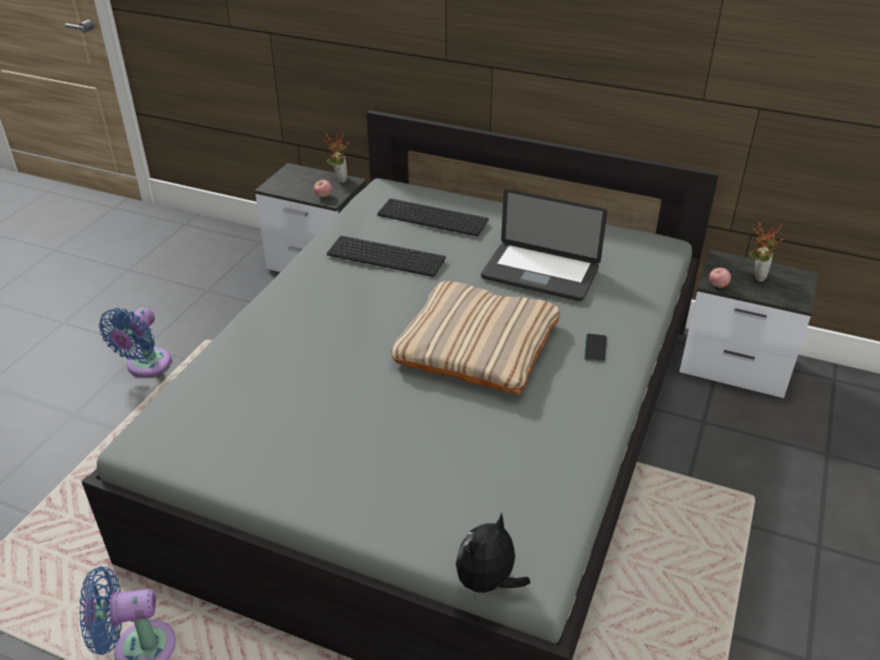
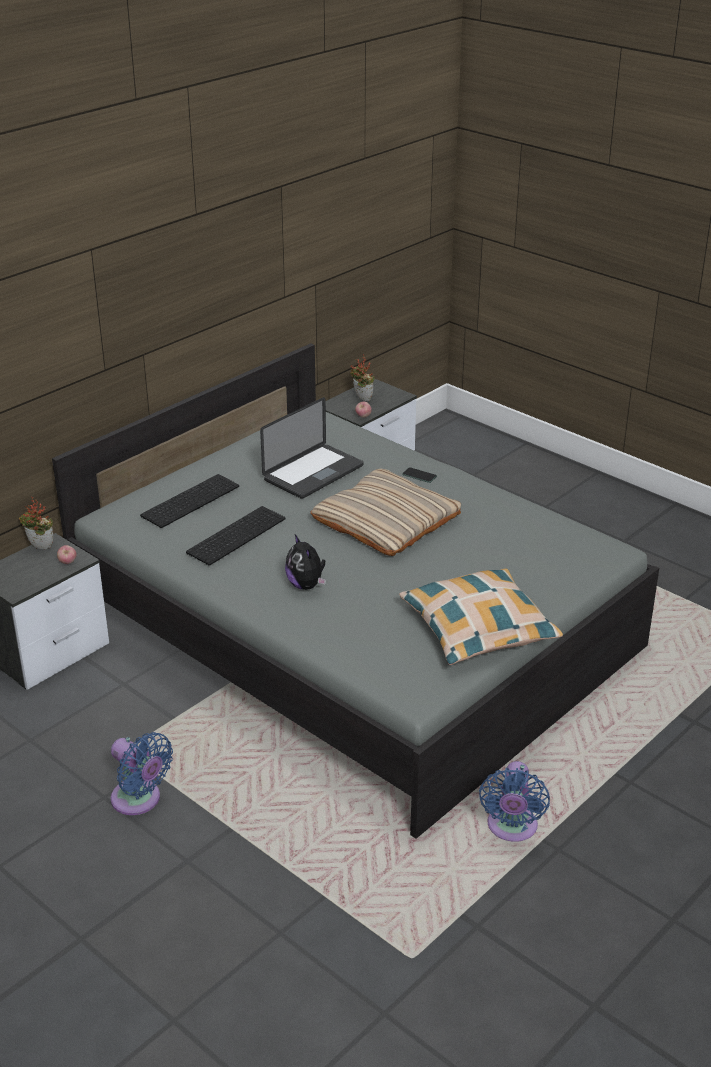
camera: 70 degrees left, 5 degrees down
(283, 466) = (478, 628): none -> pillow
(487, 583) = (615, 567): plush toy -> plush toy (306, 585)

